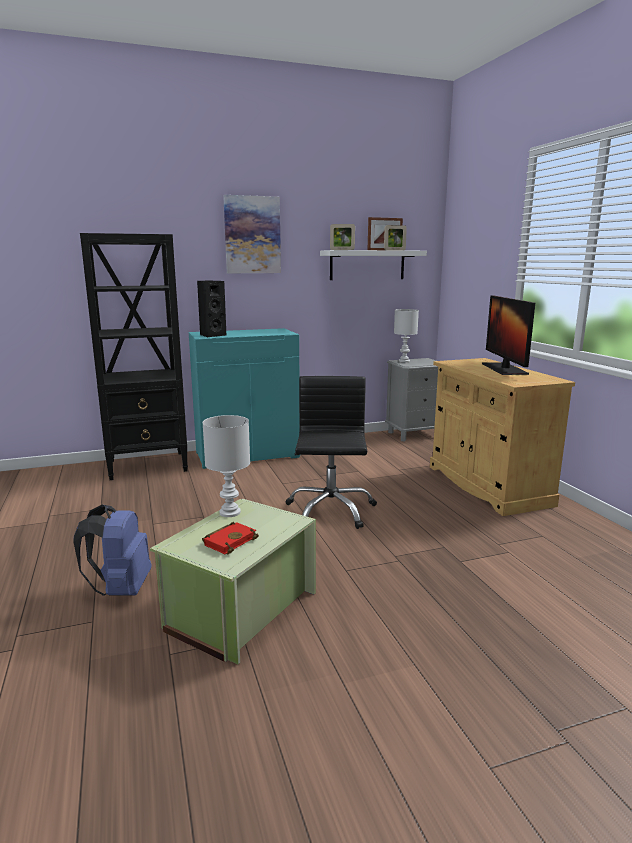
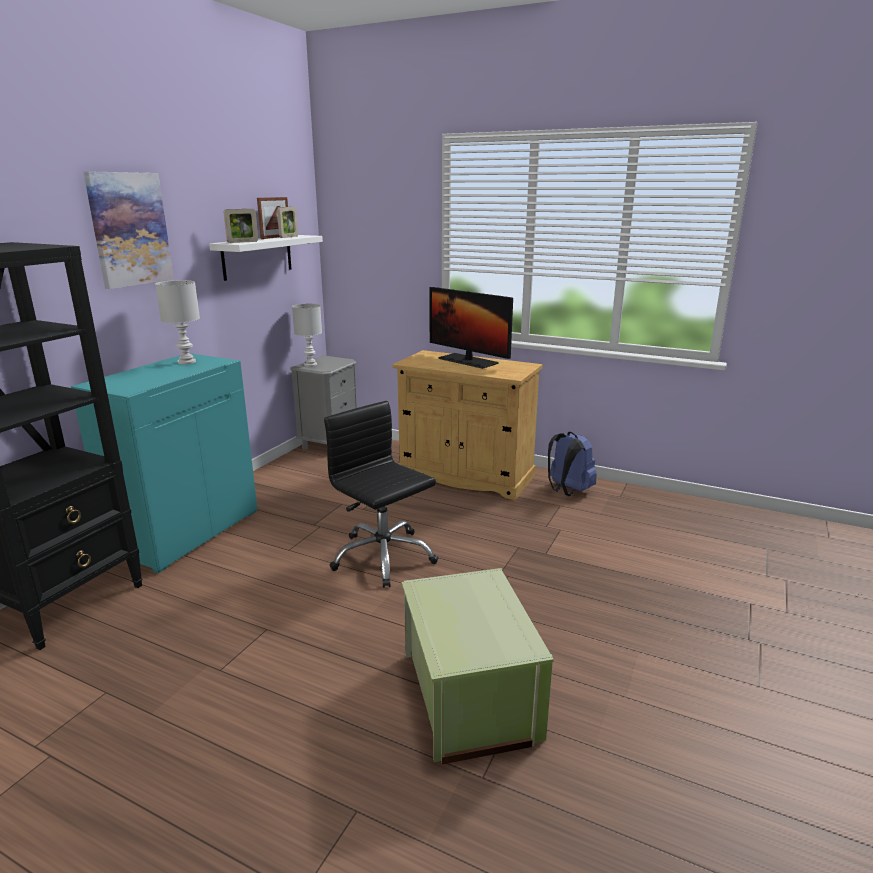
camera: 45 degrees left, 5 degrees up
(121, 589) = (323, 759): blue backpack -> blue backpack (568, 491)
(212, 335) = (132, 385): black speaker -> none
(230, 512) = (423, 600): white table lamp -> white table lamp (186, 362)
(230, 541) = (482, 627): red book -> none

